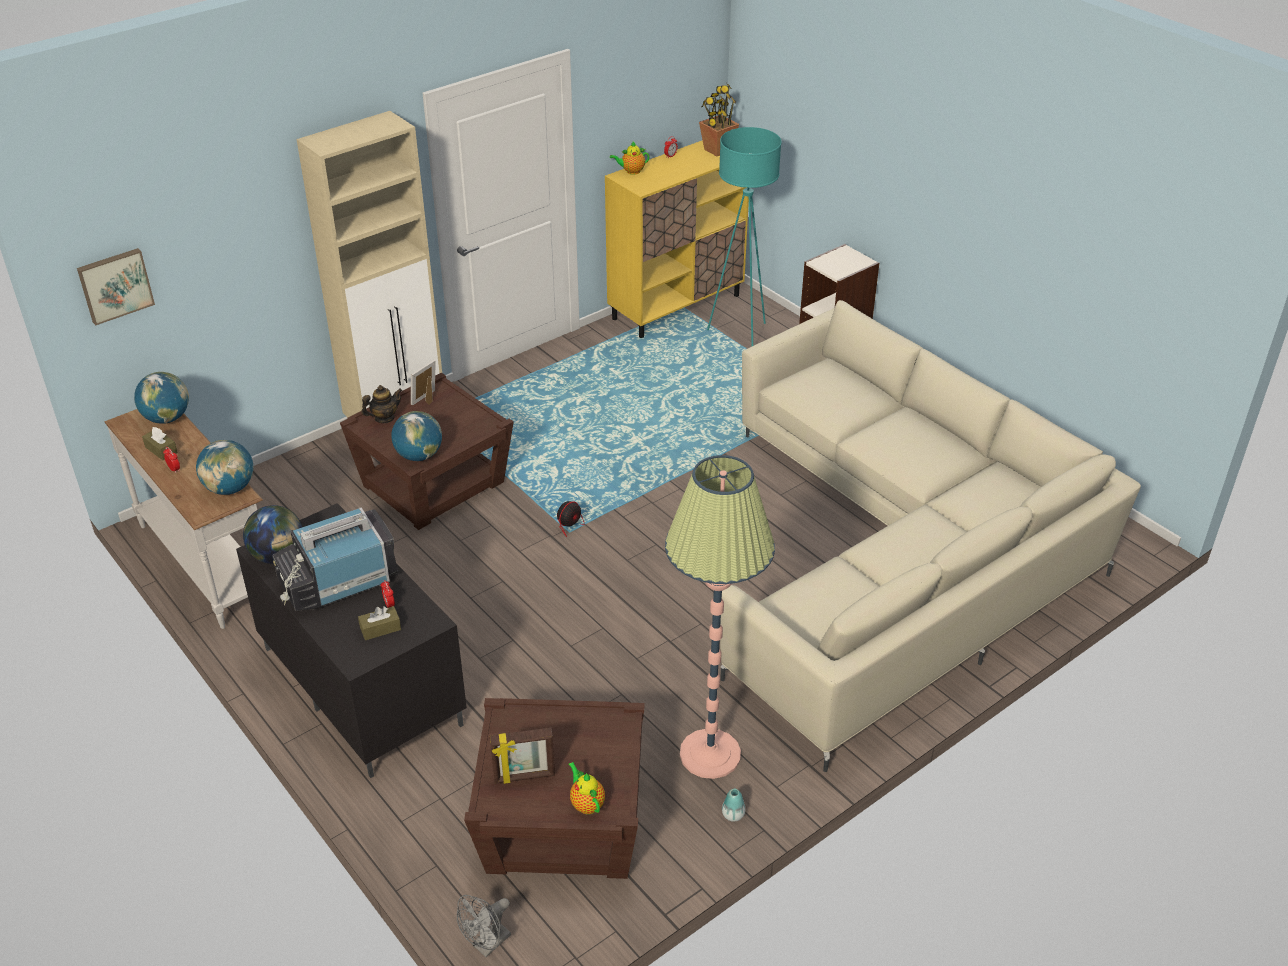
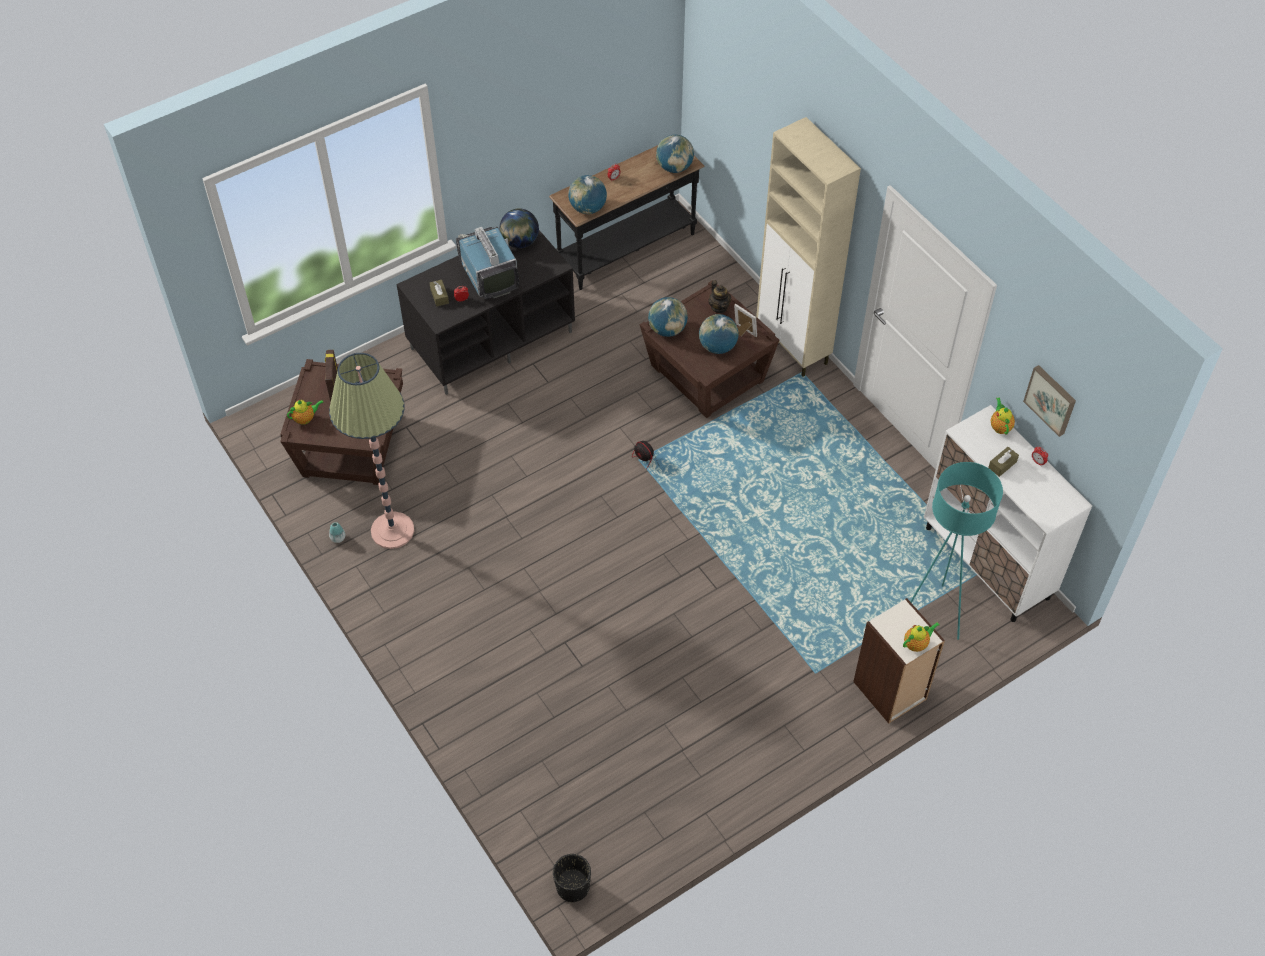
camera: 95 degrees right, 15 degrees up
(115, 285) = (707, 79): picture -> picture (1051, 399)
(161, 450) = (637, 169): brown tissue box -> brown tissue box (1002, 465)
(208, 562) = (627, 250): white console table -> black console table
(449, 417) = (717, 347): none -> globe
(487, 945) = (274, 407): grey fan -> none
(676, 306) = (987, 563): yellow cabinet -> white cabinet
(717, 150) = (1055, 504): potted plant -> none
(853, 256) = (917, 644): none -> teapot
(899, 559) = (578, 690): beige sofa -> none
(1128, 546) = (572, 887): none -> black planter

